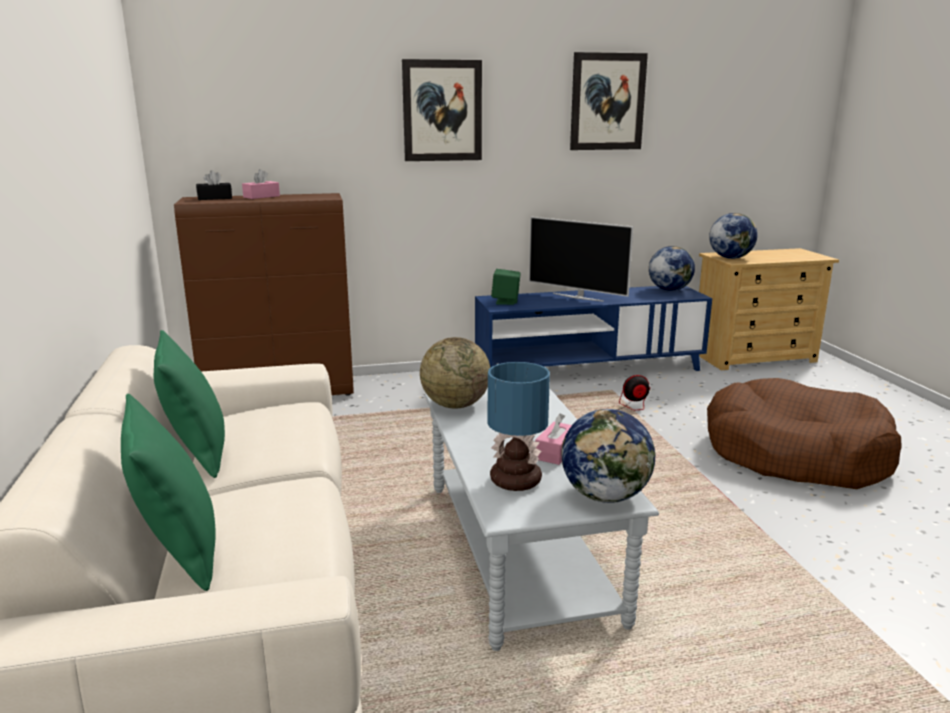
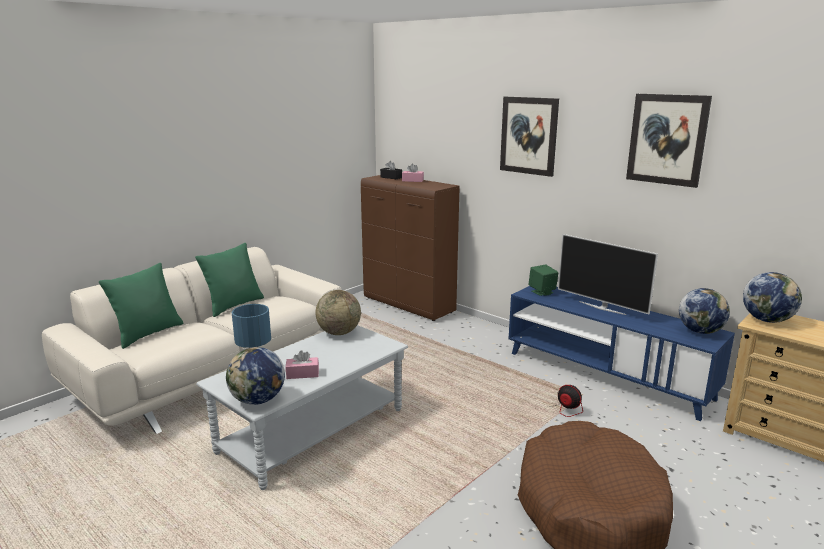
camera: 55 degrees right, 0 degrees up
(578, 297) = (602, 308): television -> television turned 45 degrees counterclockwise

